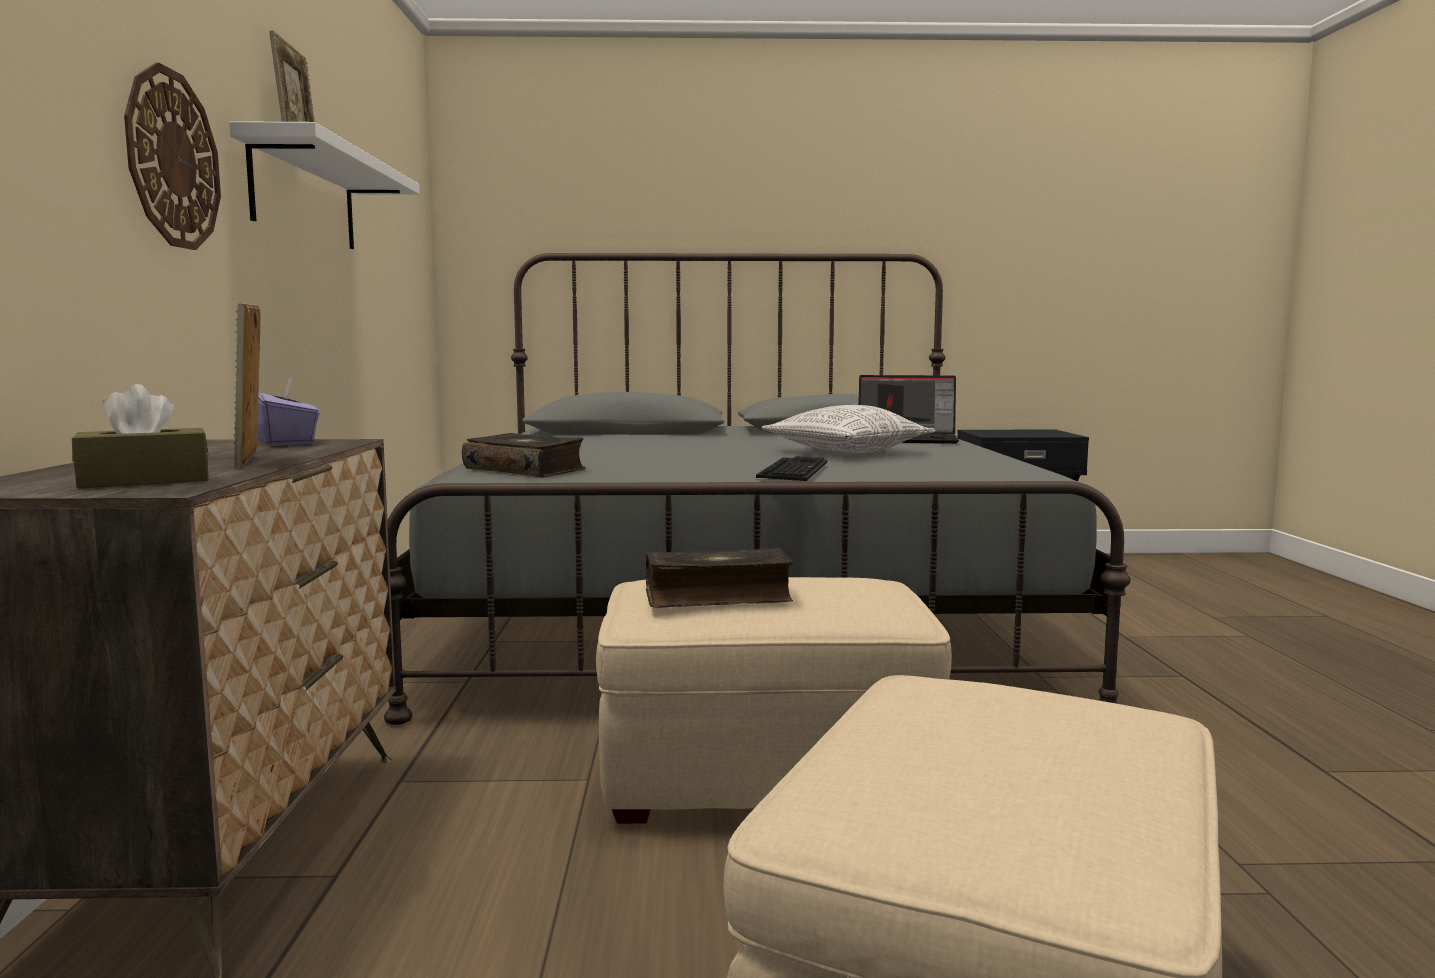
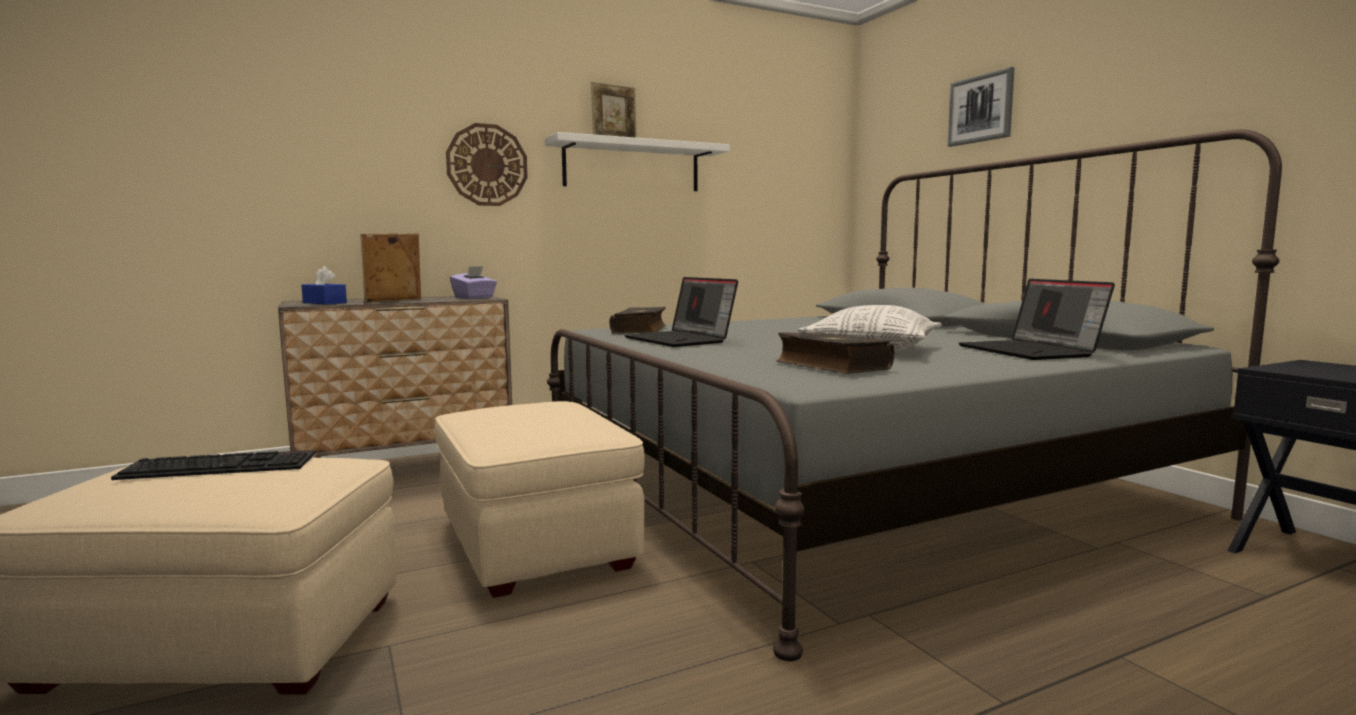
camera: 65 degrees right, 0 degrees up
(144, 481) = (324, 303): brown tissue box -> blue tissue box
(645, 190) = (981, 109): none -> picture
(675, 470) = (681, 340): none -> laptop
(717, 596) = (508, 411): book -> book (831, 366)
(791, 470) = (705, 349): keyboard -> keyboard (223, 465)

